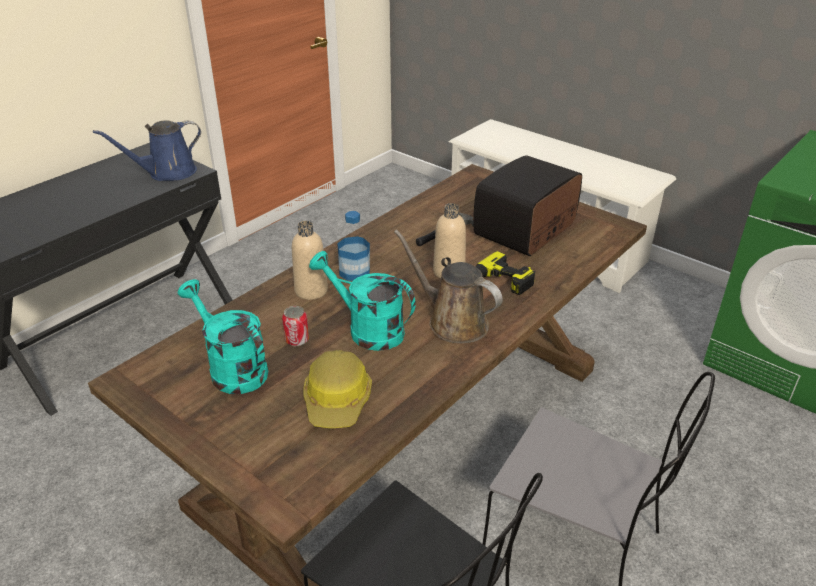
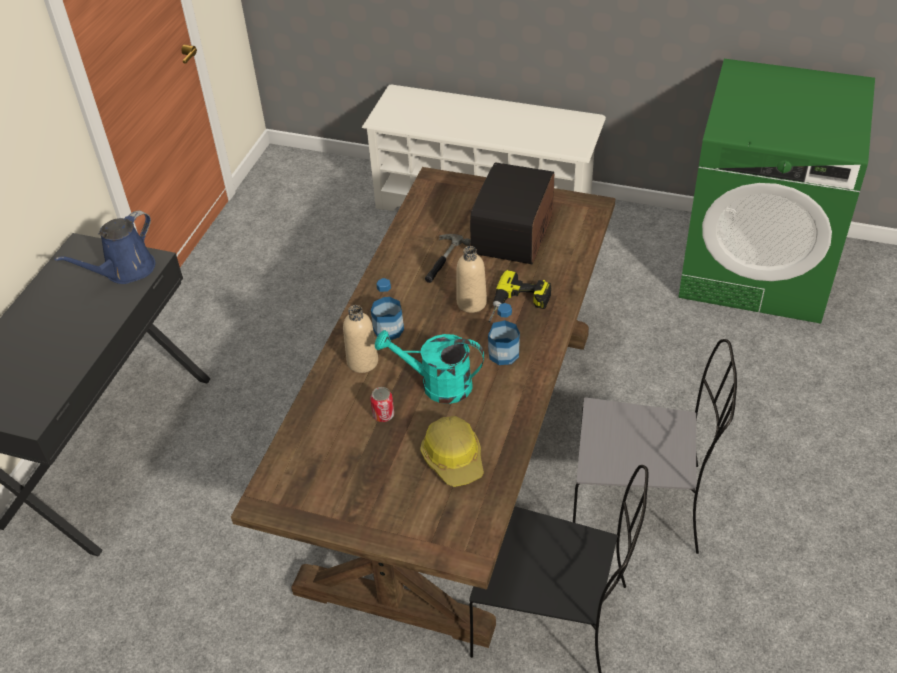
camera: 20 degrees left, 10 degrees up
(232, 368) = (347, 460): turquoise watering can -> none
(453, 322) = (503, 354): brown watering can -> bottle

